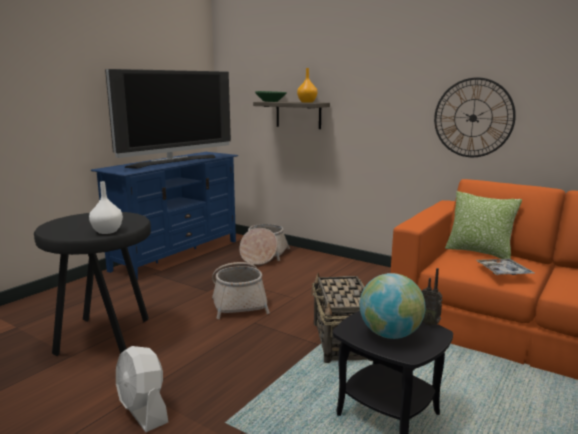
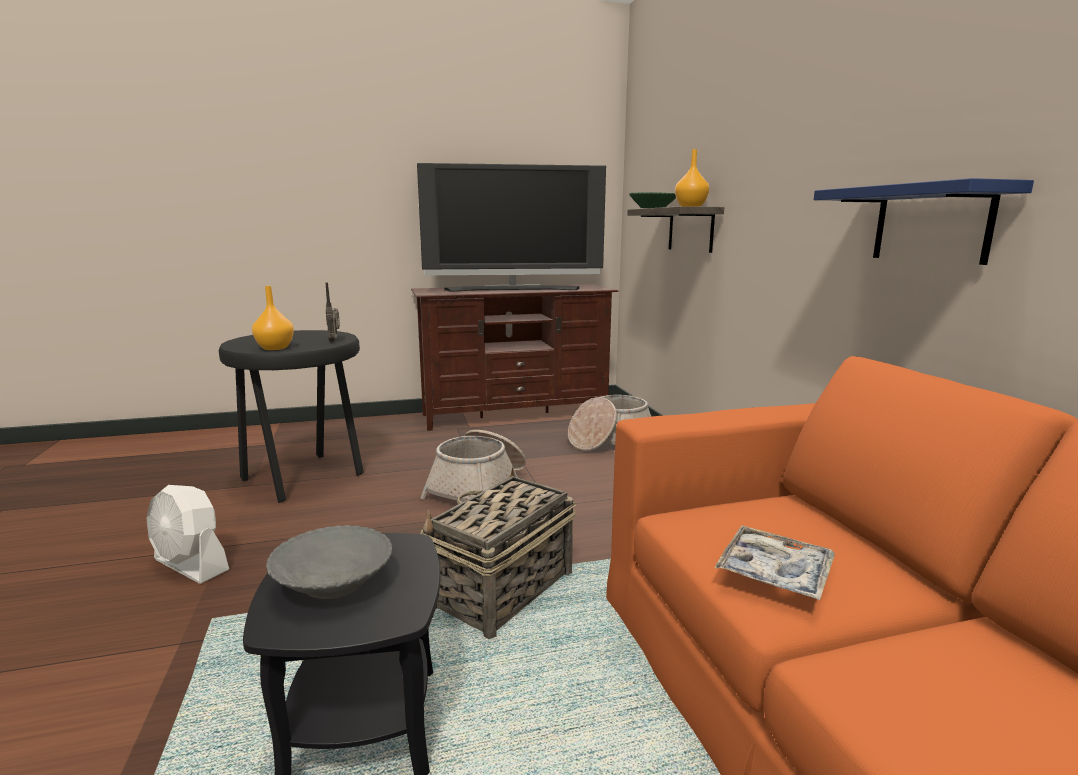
camera: 40 degrees right, 0 degrees up
(106, 231) = (274, 348): white vase -> orange vase
(143, 410) = (191, 565): white fan -> white fan turned 60 degrees counterclockwise
(176, 255) = (515, 414): blue tv stand -> brown tv stand
(390, 334) = (334, 583): globe -> grey bowl
(427, 323) = (422, 595): radio -> radio (334, 341)
(473, 118) = (931, 224): wall clock -> blue shelf
(479, 252) = (814, 519): pillow -> none

